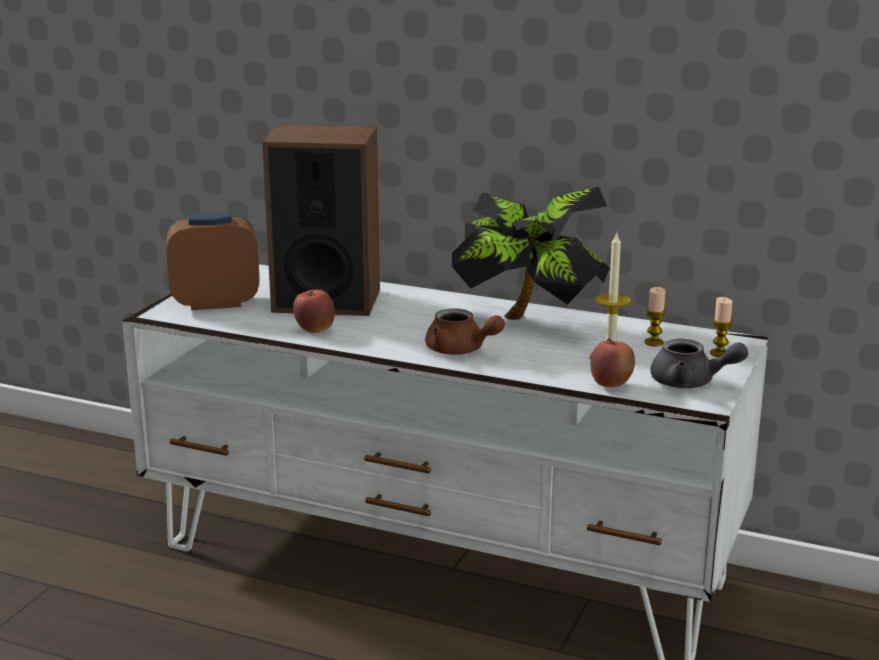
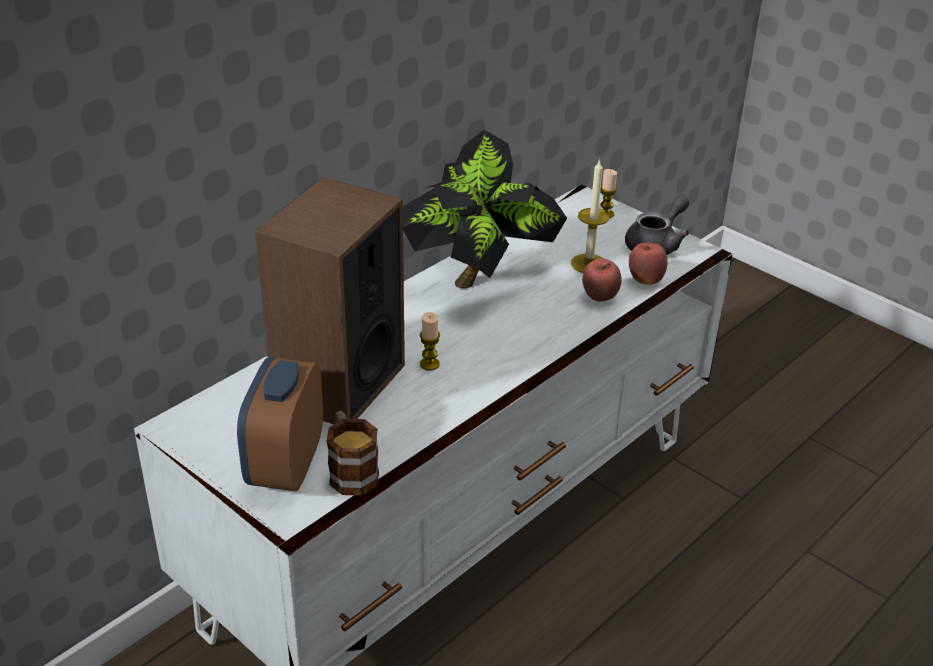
camera: 70 degrees left, 15 degrees up
(222, 321) = (350, 470): none -> mug
(314, 331) = (424, 410): apple -> apple (599, 297)
(460, 350) = (530, 333): brown teapot -> none
(654, 342) = (567, 234): candle -> candle (429, 364)

